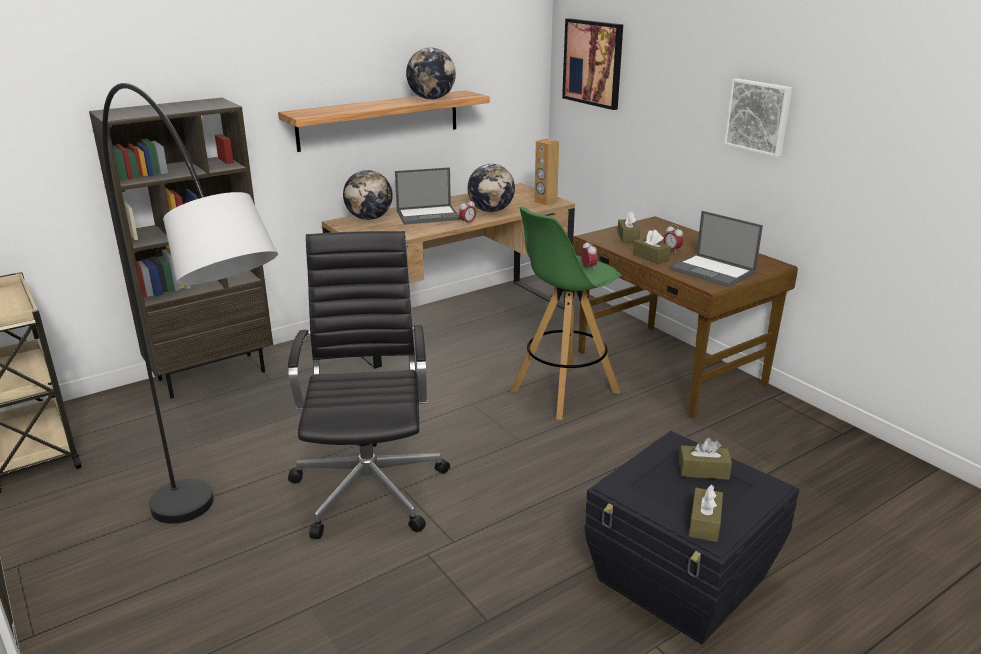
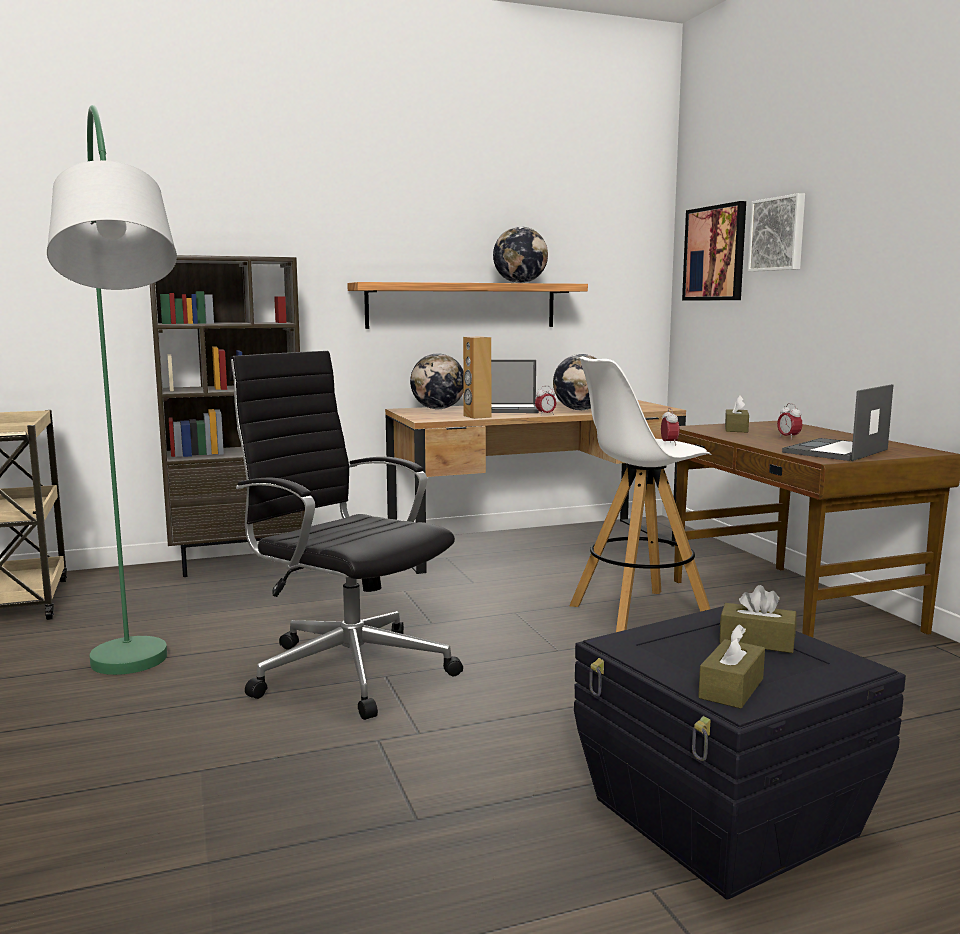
camera: 15 degrees right, 15 degrees down
(231, 564) = (141, 717): black floor lamp -> green floor lamp
(370, 486) = (348, 669): black office chair -> black office chair turned 60 degrees counterclockwise
(545, 202) = (650, 408): brown speaker -> brown speaker (477, 416)
(563, 391) = (637, 612): green stool -> white stool
(651, 257) = (756, 440): brown tissue box -> none
(713, 271) = (835, 451): laptop -> laptop turned 75 degrees clockwise
(759, 116) = (902, 268): picture -> picture (778, 234)

